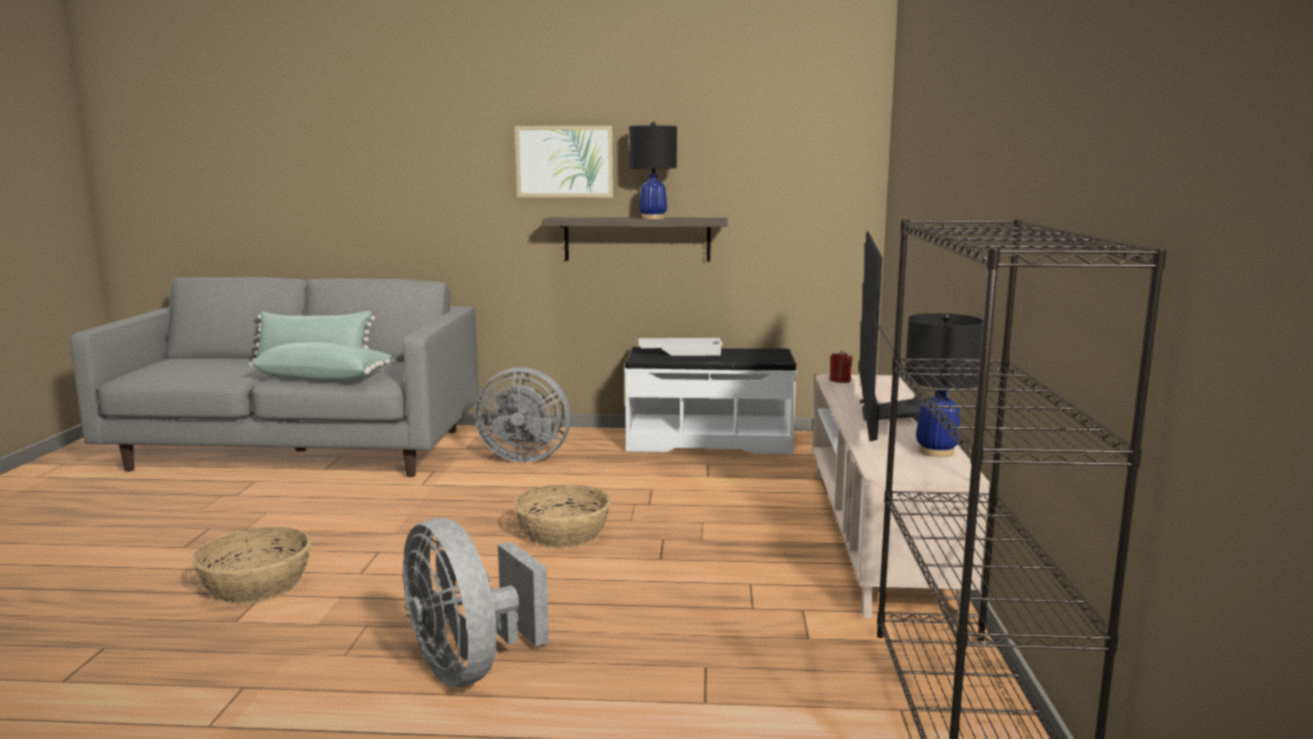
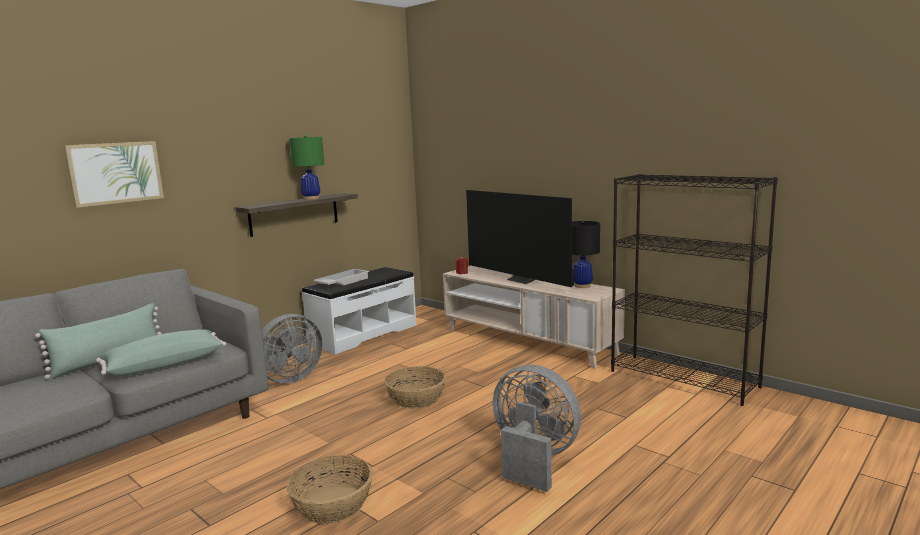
camera: 50 degrees left, 0 degrees up
(469, 667) = (533, 459): grey fan -> grey fan turned 150 degrees counterclockwise
(565, 161) = (243, 165): picture -> picture (115, 173)
(653, 218) = (311, 198): black table lamp -> green table lamp

